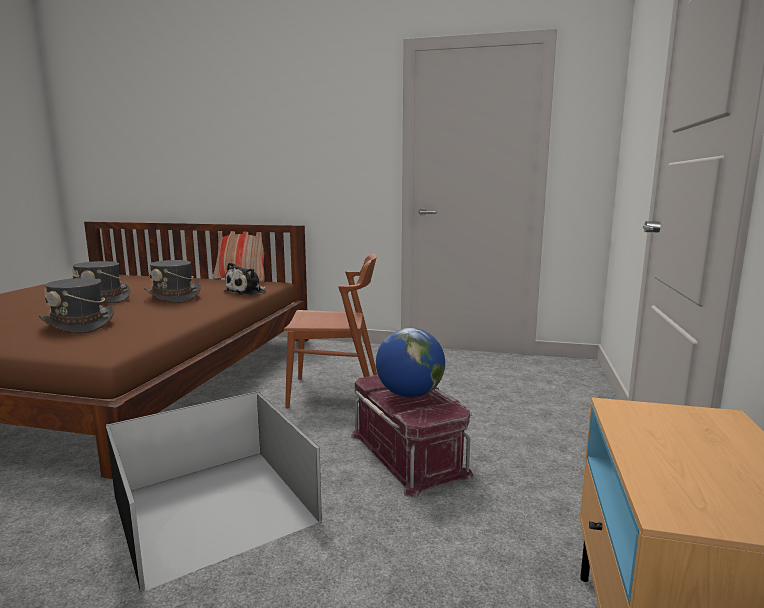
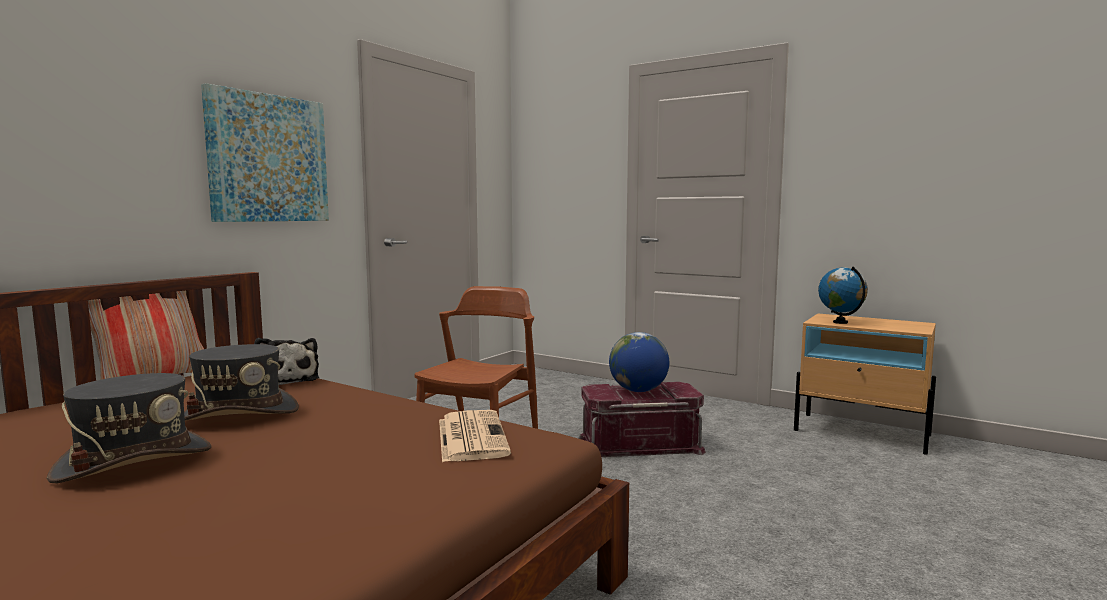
camera: 70 degrees left, 5 degrees down
(79, 325) = (360, 464): grey hat -> none
(120, 335) = (471, 436): none -> newspaper
(211, 509) = (702, 527): black storage box -> none
(322, 148) = (268, 158): none -> picture
(645, 426) = (840, 322): none -> globe

